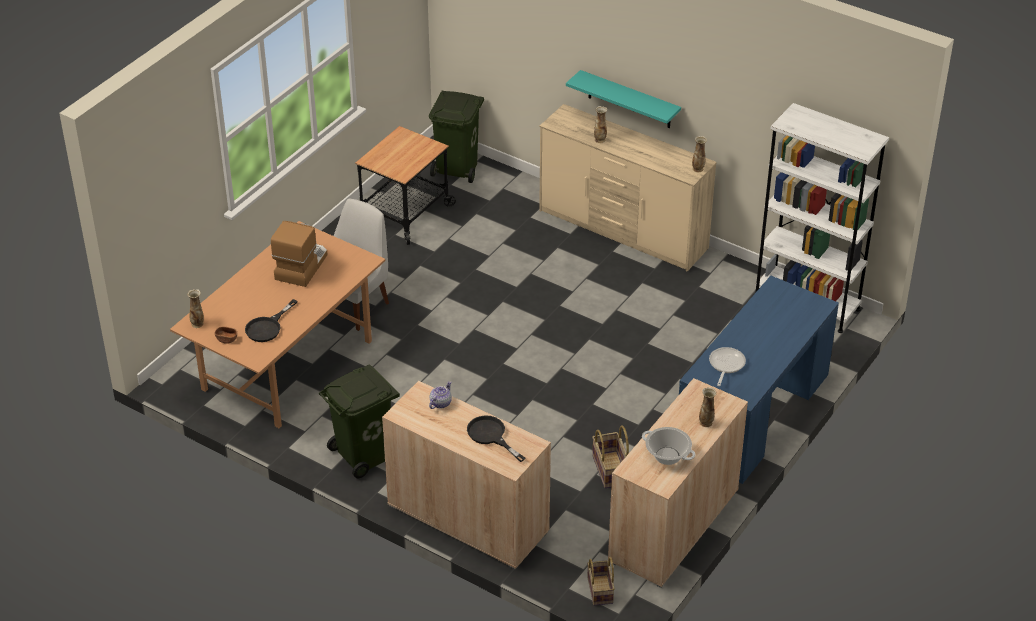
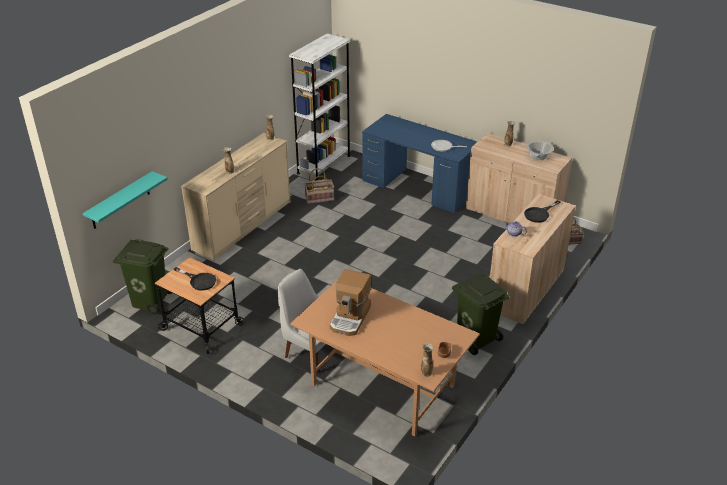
camera: 90 degrees left, 5 degrees down
(267, 327) = (427, 332): black frying pan -> black frying pan (199, 281)
(301, 266) = (350, 318): coffee machine -> coffee machine turned 90 degrees counterclockwise
(611, 470) = (472, 235): basket -> basket (319, 198)
(629, 100) = (213, 142): turquoise shelf -> turquoise shelf (120, 201)

